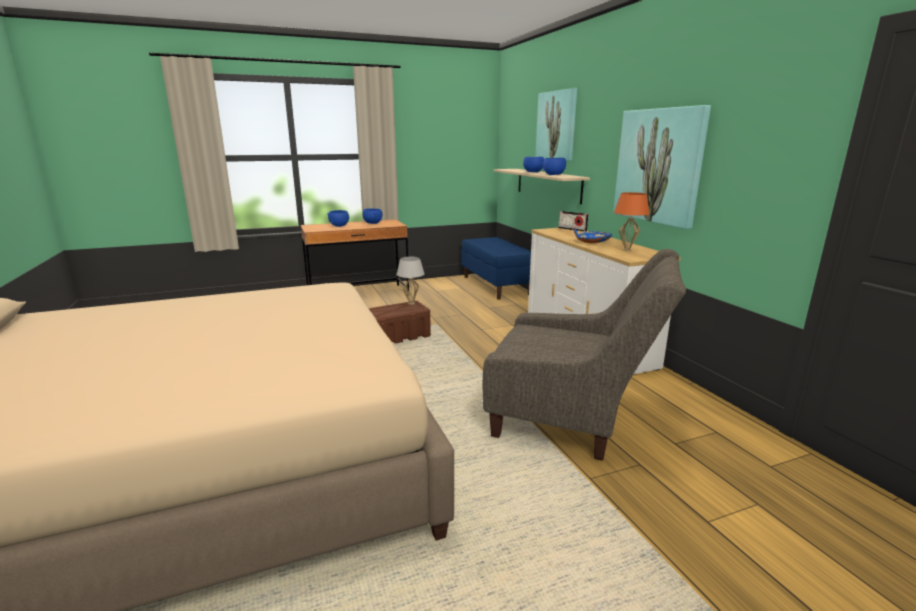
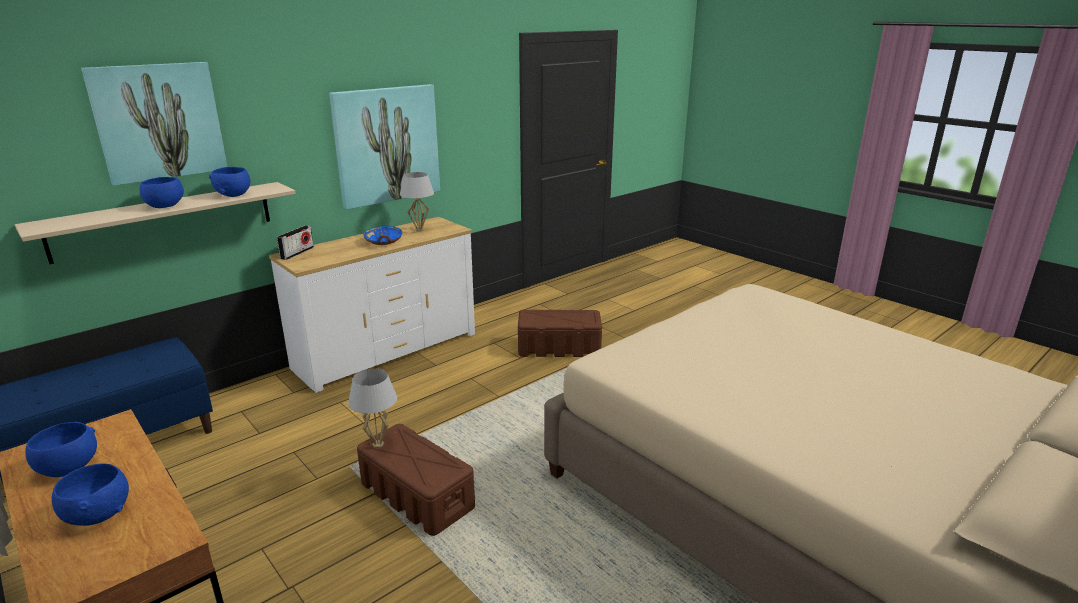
camera: 110 degrees left, 5 degrees up
(573, 420) = (559, 348): grey armchair -> brown storage box
(627, 250) = (419, 230): orange table lamp -> white table lamp

